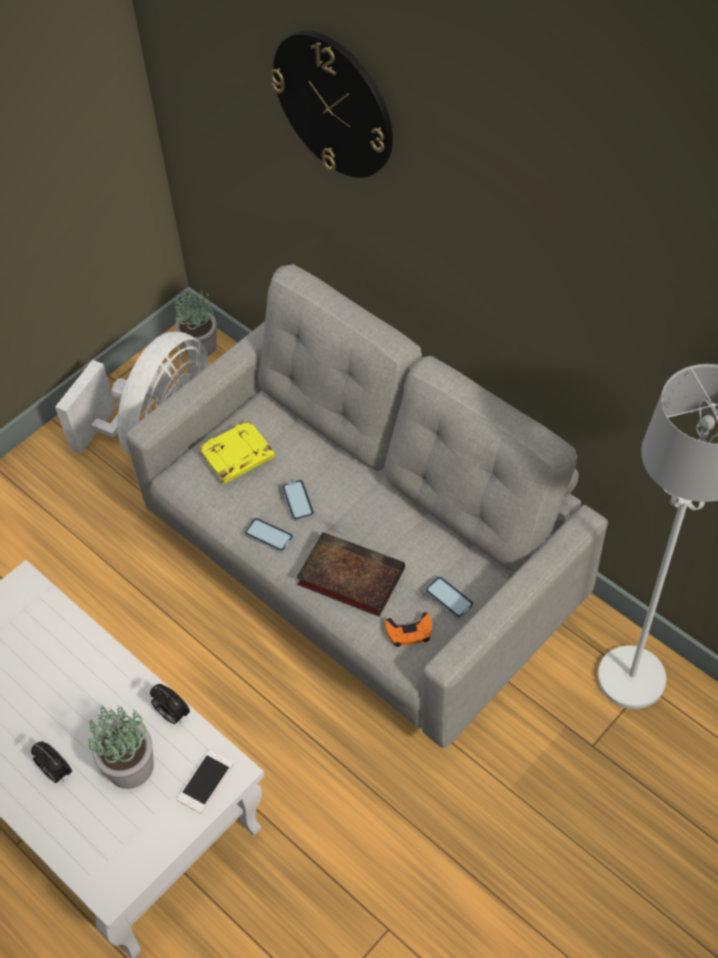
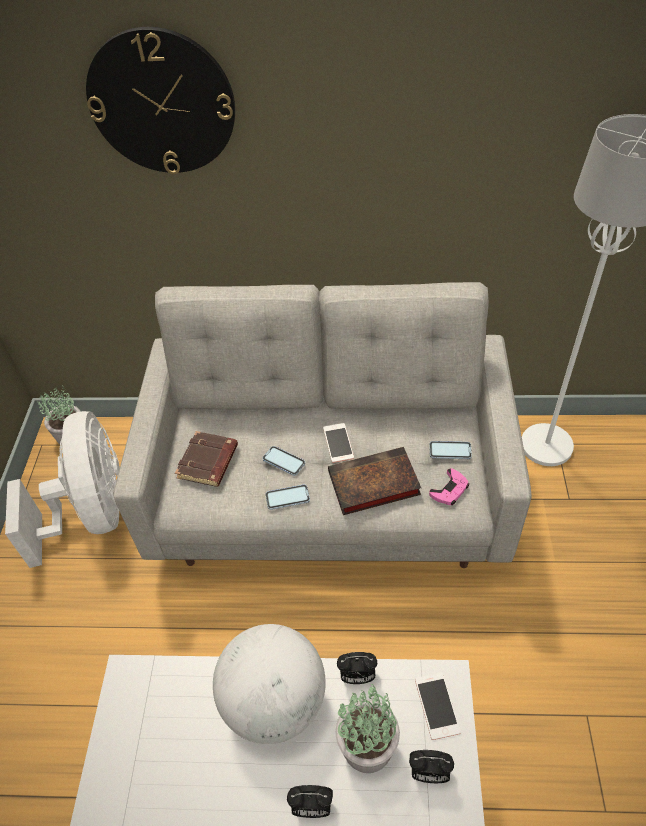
camera: 40 degrees left, 5 degrees down
(100, 683) = (274, 701): none -> globe
(151, 818) = (428, 773): none -> alarm clock
(237, 457) = (208, 463): yellow book -> brown book
(360, 518) = (338, 443): none -> phone
(409, 632) = (449, 490): orange game controller -> pink game controller

